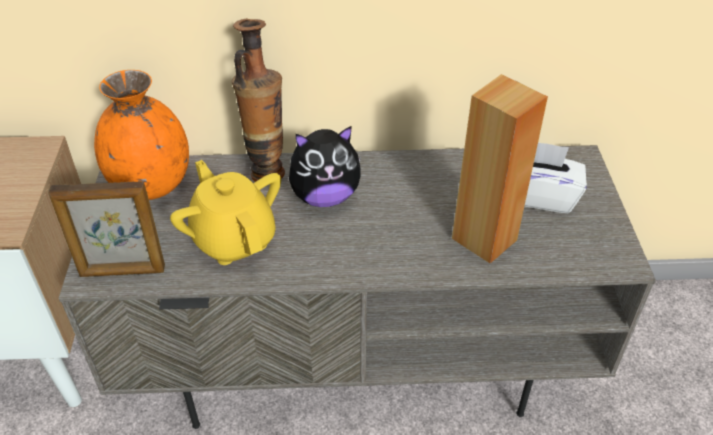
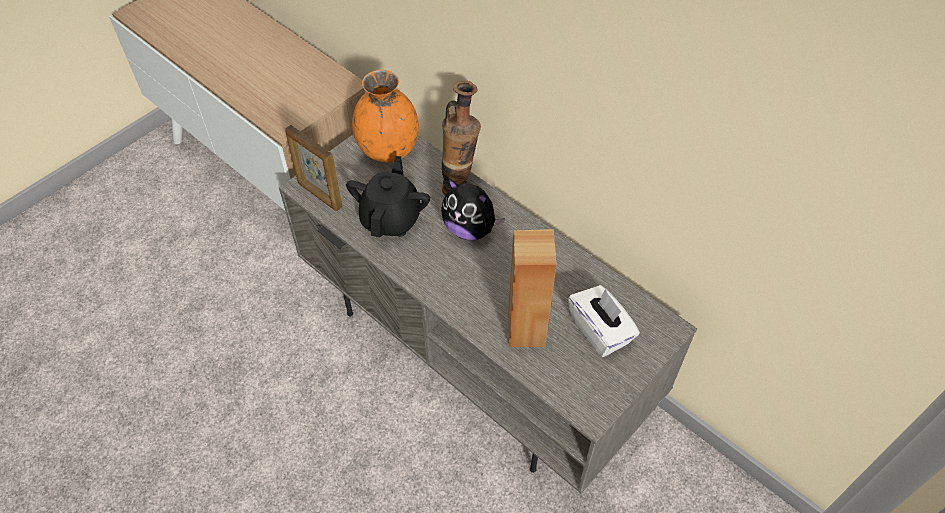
camera: 45 degrees right, 10 degrees up
(234, 239) = (391, 218): yellow teapot -> black teapot

